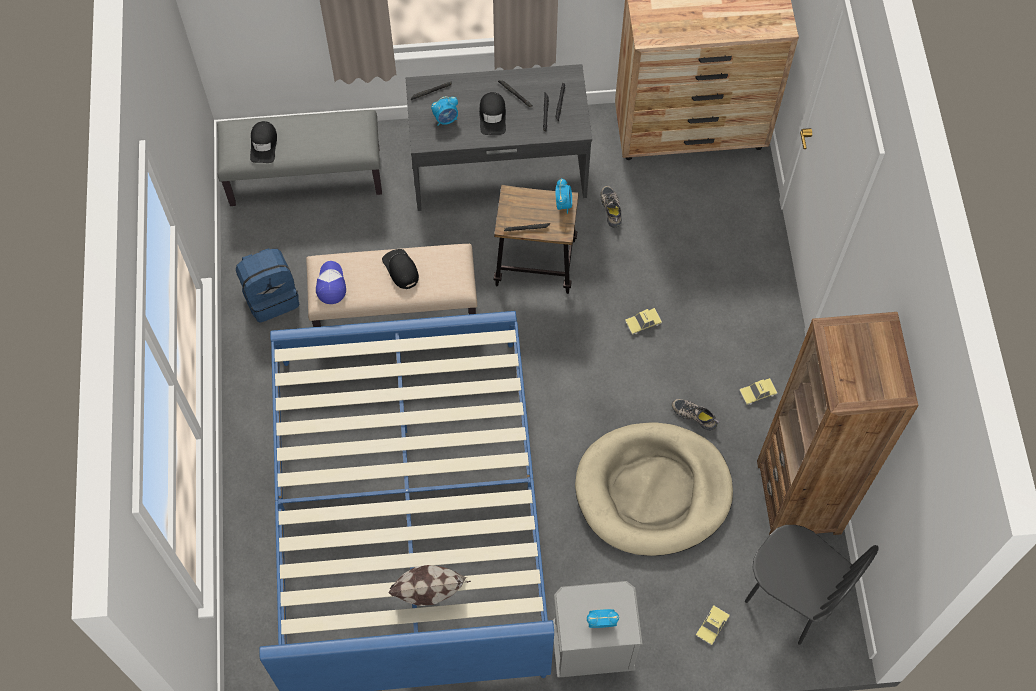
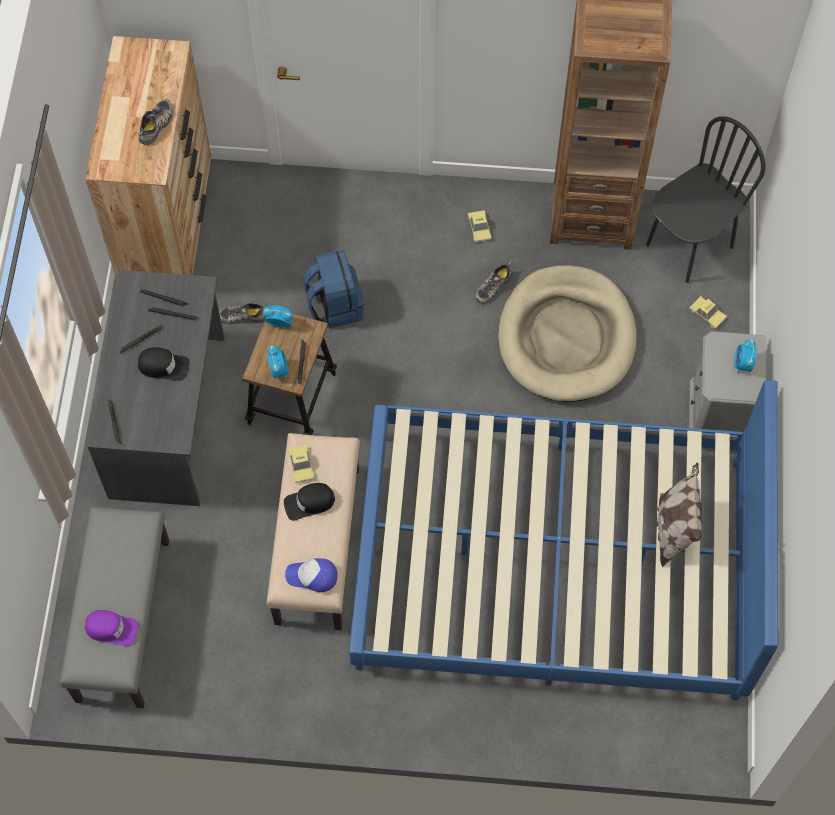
camera: 80 degrees left, 0 degrees up
(264, 145) = (111, 629): black cap -> purple cap
(271, 296) = (273, 674): blue backpack -> blue backpack (334, 305)
(446, 119) = (155, 412): alarm clock -> alarm clock (279, 370)
(643, 322) = (383, 312): toy car -> toy car (301, 465)
(697, 29) = (157, 125): none -> shoe

